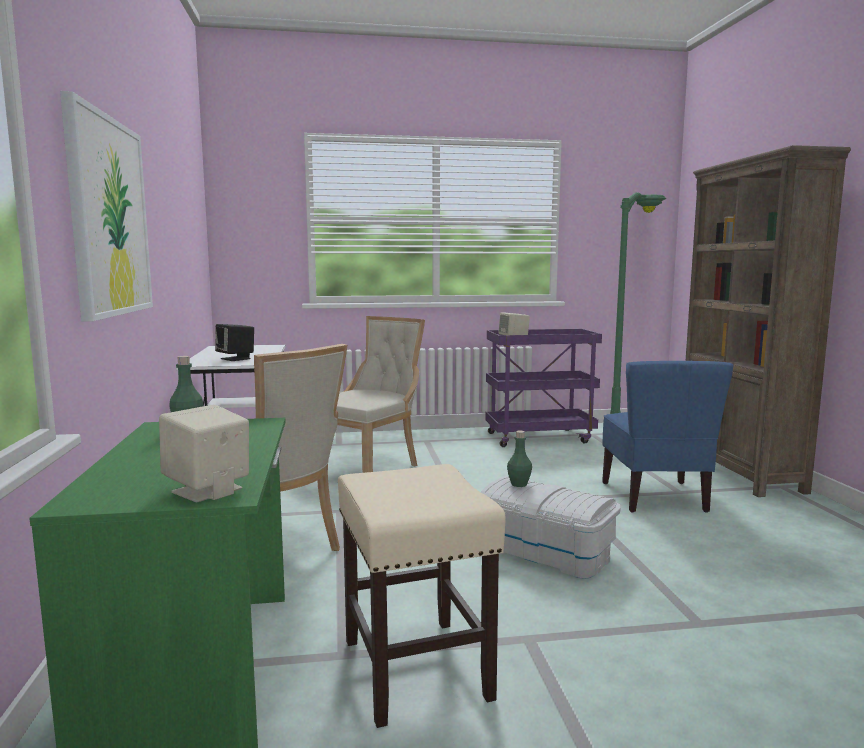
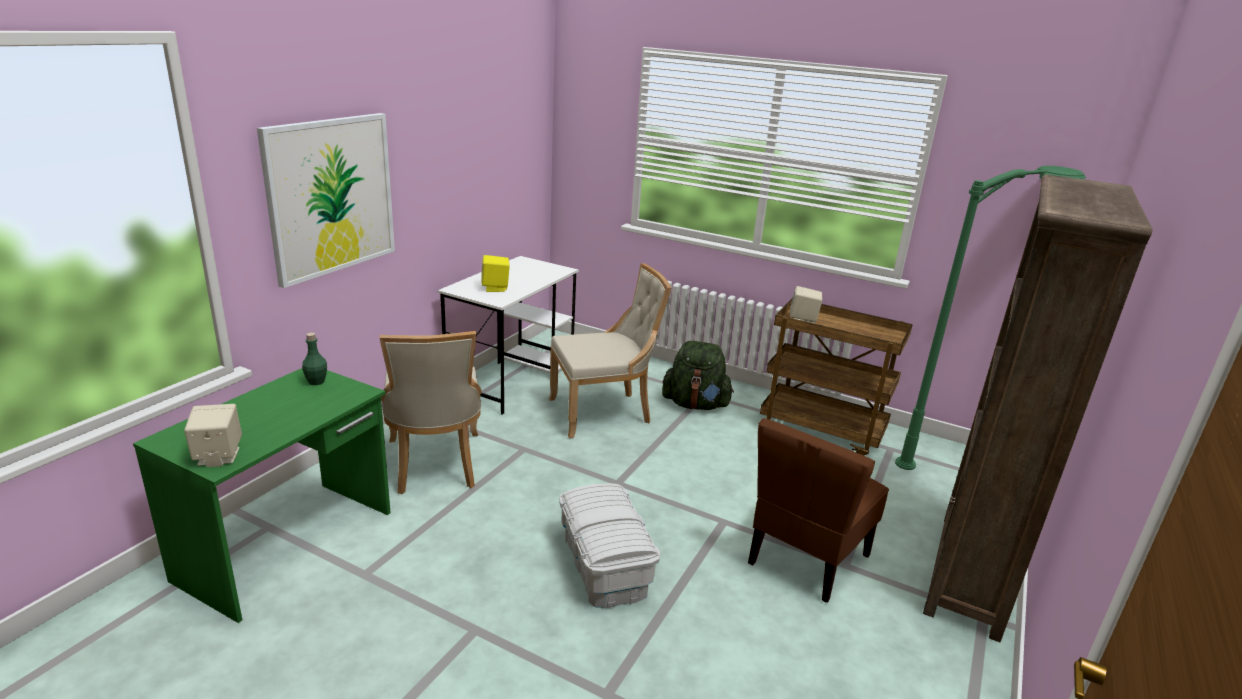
camera: 35 degrees right, 15 degrees up
(236, 359) = (495, 288): black speaker -> yellow speaker
(417, 670) = (384, 609): beige stool -> none
(431, 447) = (695, 404): none -> green backpack
(519, 484) = (600, 498): green bottle -> none
(540, 437) = (822, 432): purple cart -> brown cart
(655, 497) = (806, 559): blue chair -> brown chair

